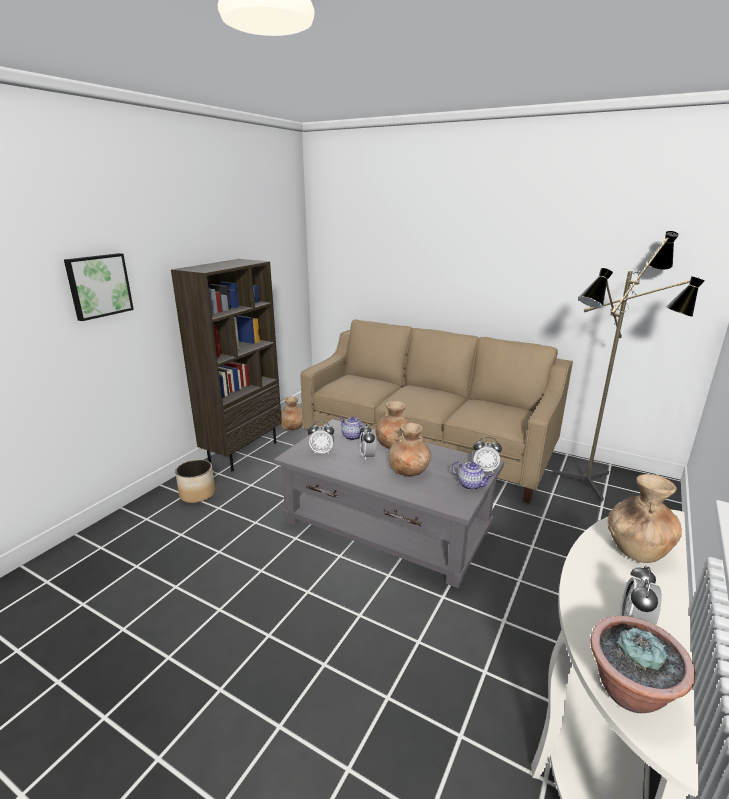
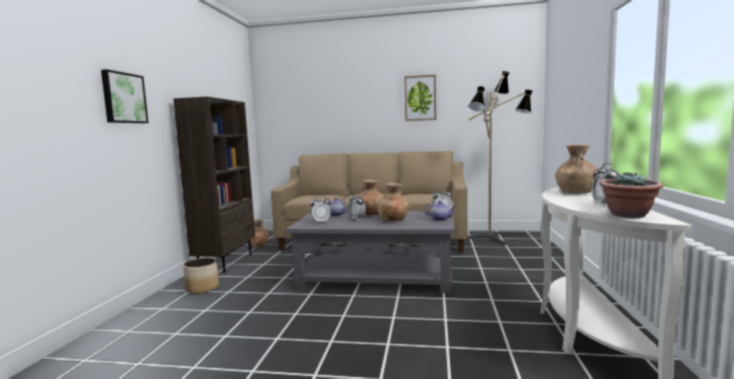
camera: 20 degrees left, 15 degrees down
(526, 256) = (420, 98): none -> picture

